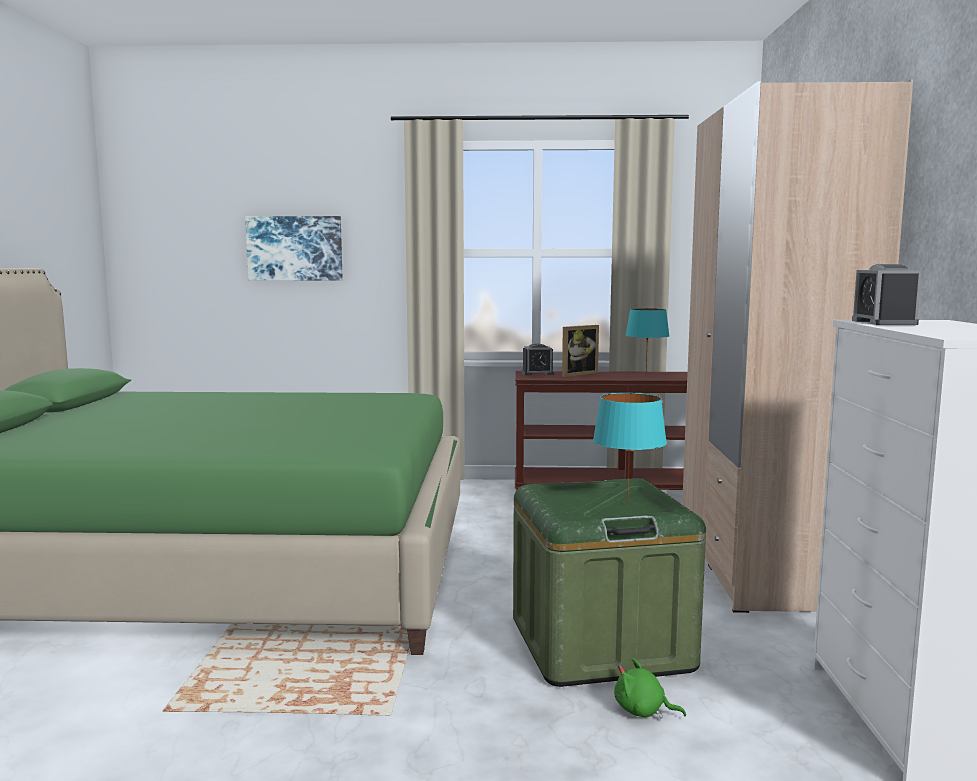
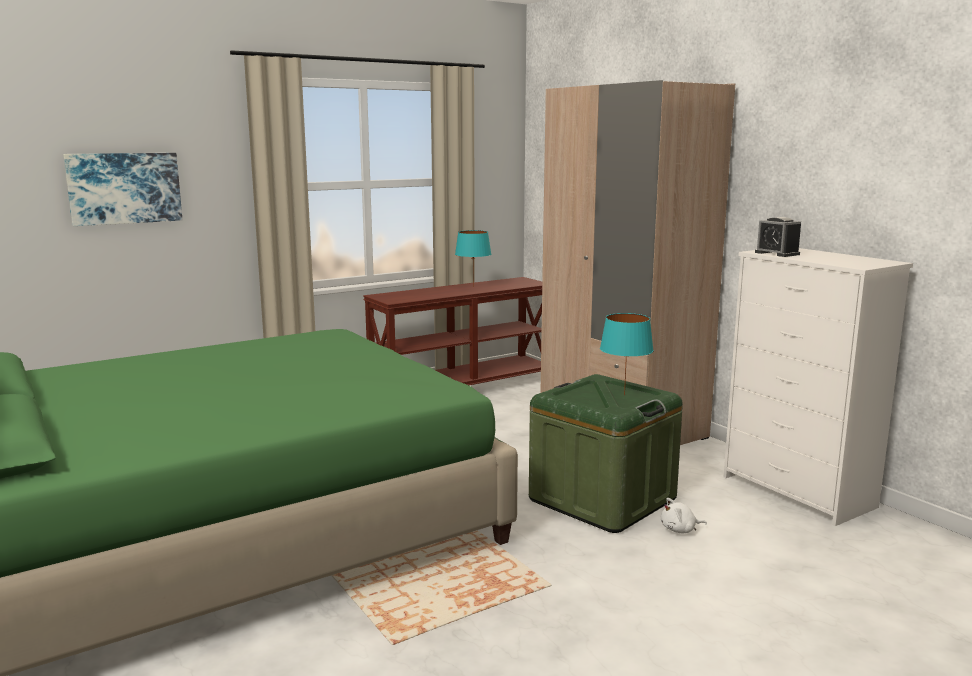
camera: 35 degrees left, 5 degrees up
(537, 373) = (389, 295): alarm clock -> none
(576, 374) = (422, 292): picture frame -> none
(643, 711) = (680, 530): green plush toy -> white plush toy

